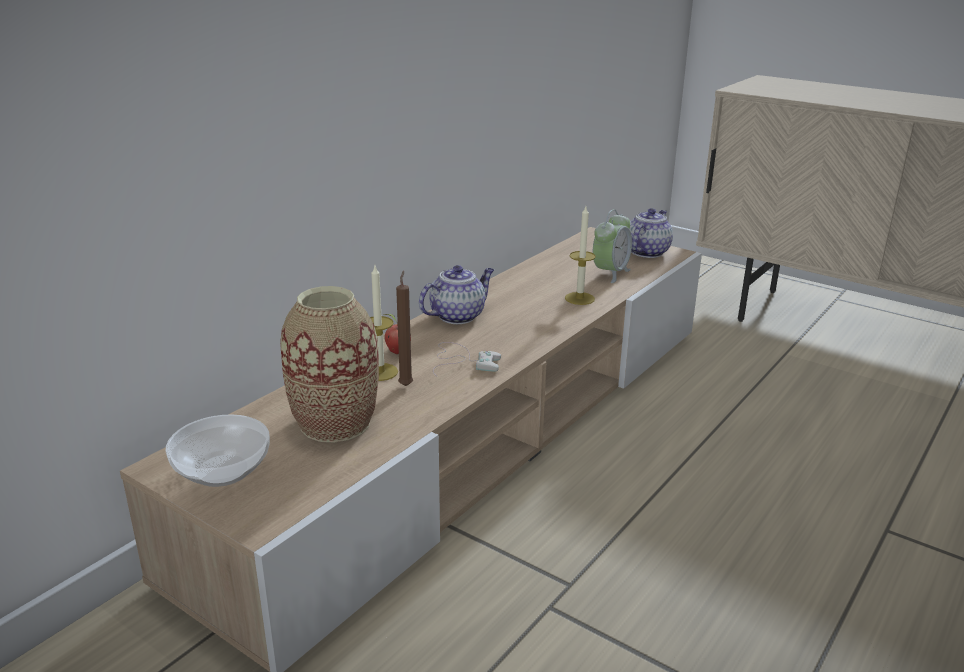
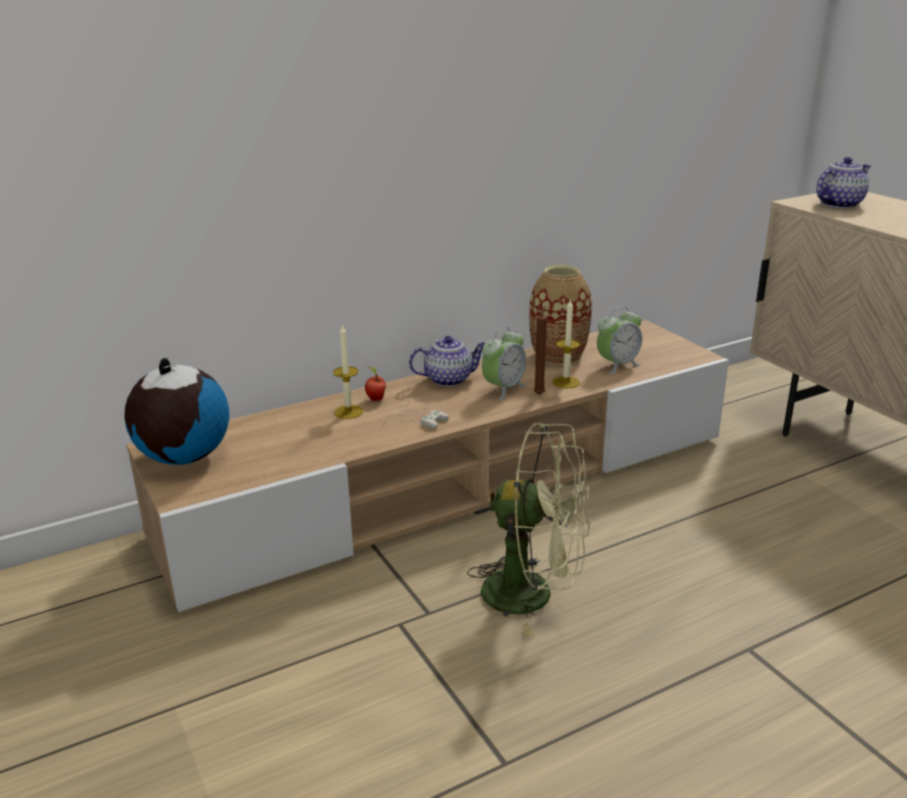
camera: 25 degrees right, 0 degrees up
(221, 471) = (183, 458): bowl -> globe
(335, 423) = (283, 442): vase -> vase (558, 356)
(406, 384) = (358, 425): brown candle -> brown candle (540, 393)
(524, 315) = (503, 388): none -> alarm clock
(646, 252) = (674, 351): teapot -> teapot (839, 204)
(657, 532) = (533, 594): none -> green fan

